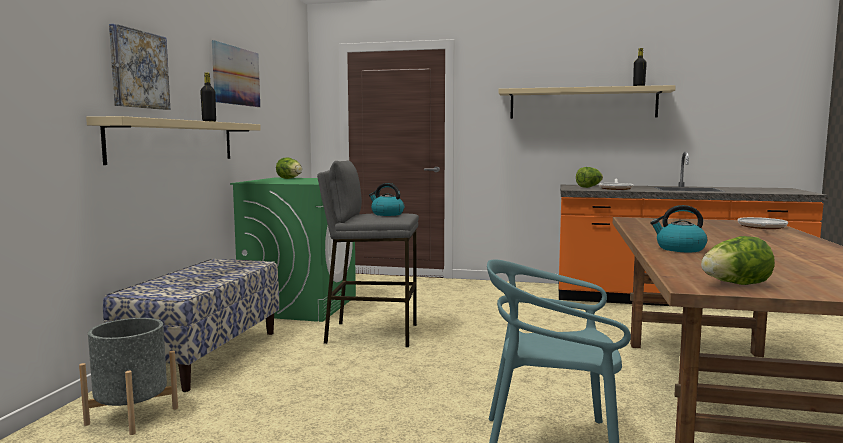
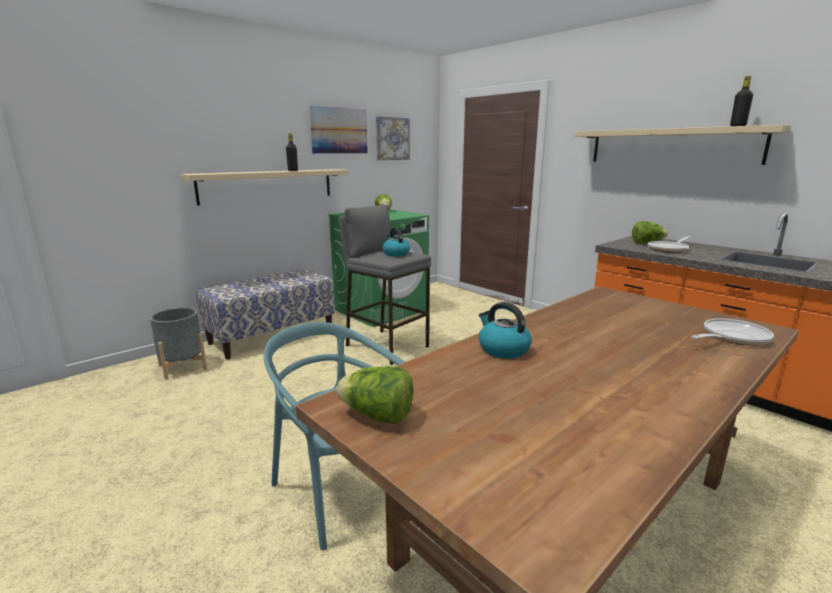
camera: 35 degrees right, 10 degrees up
(138, 69) = (229, 137): picture -> picture (392, 139)

